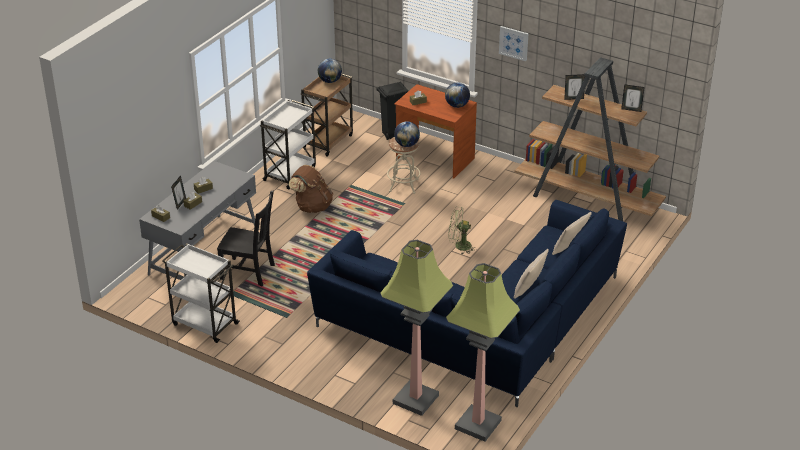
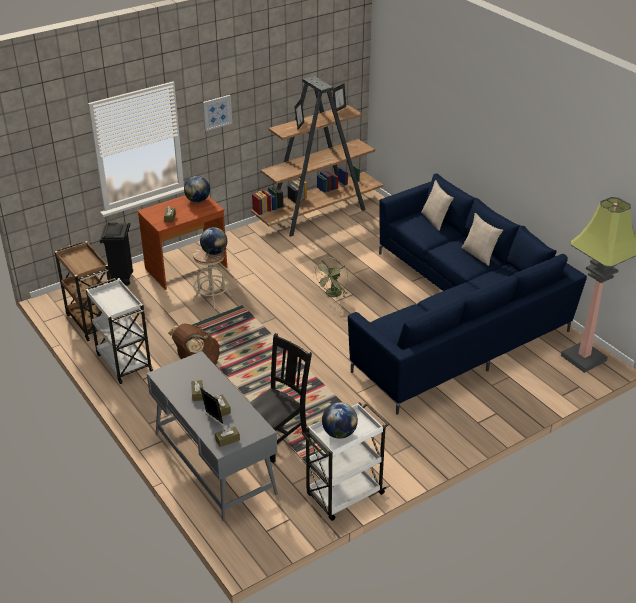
camera: 65 degrees left, 0 degrees up
(330, 81) = (72, 257): globe -> globe (339, 433)
(416, 400) = (536, 383): floor lamp -> none

